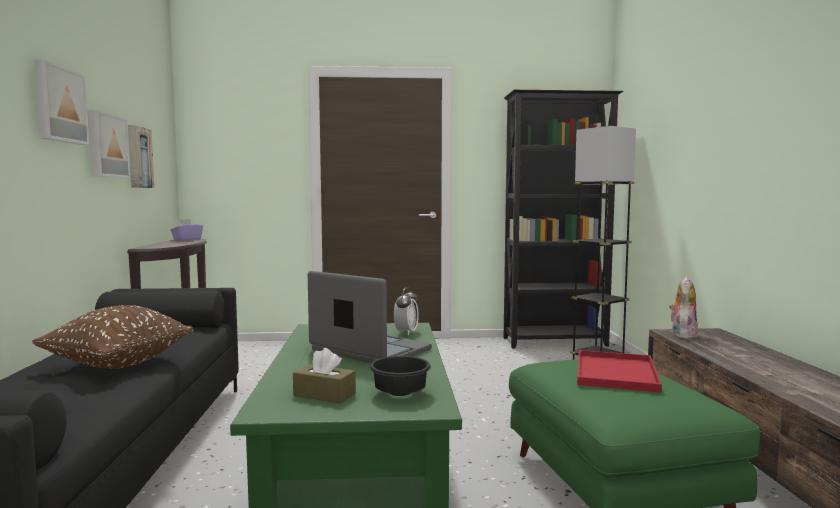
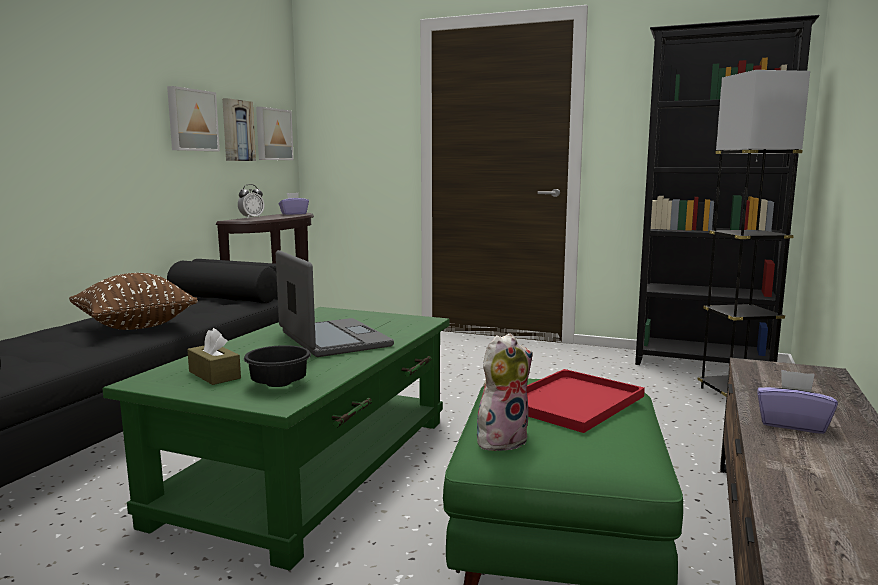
camera: 25 degrees right, 5 degrees up
(58, 105) = (127, 83): picture -> picture (272, 134)
(406, 332) = (403, 326): alarm clock -> alarm clock (251, 218)
(682, 335) = (763, 370): plush toy -> plush toy (501, 440)
(755, 366) = (792, 424): none -> purple tissue box

